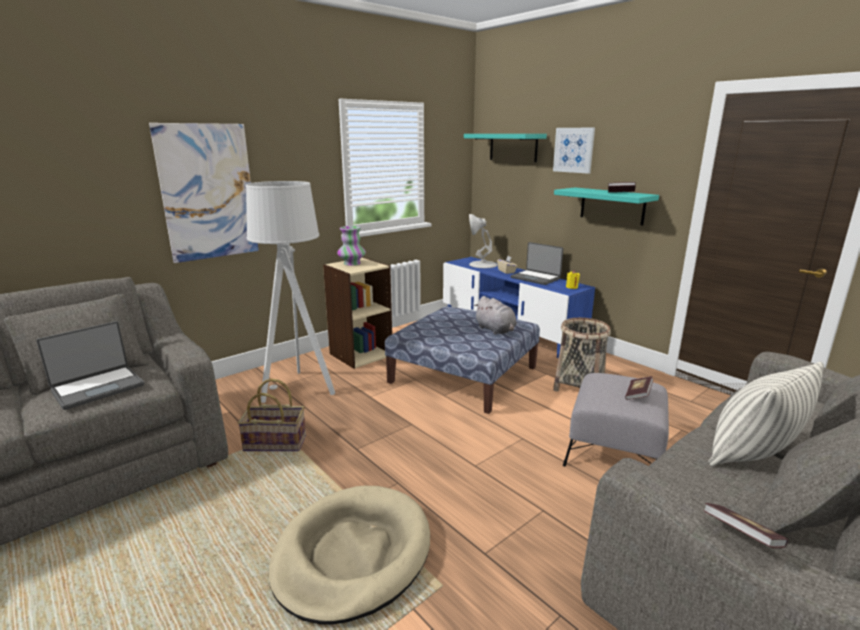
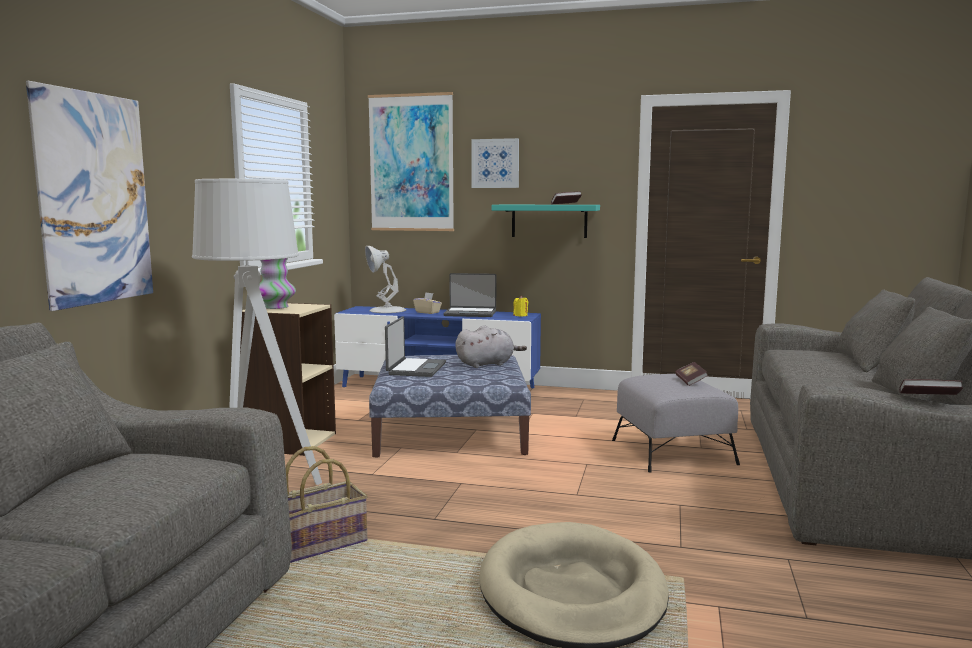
camera: 35 degrees left, 10 degrees down
(98, 387) = (123, 480): laptop -> laptop (415, 369)
(496, 330) = (487, 364): grey plush toy -> grey plush toy turned 45 degrees counterclockwise
(513, 147) = (411, 163): turquoise shelf -> picture
(579, 386) = (576, 416): basket -> none
(752, 455) = (844, 379): pillow -> none

